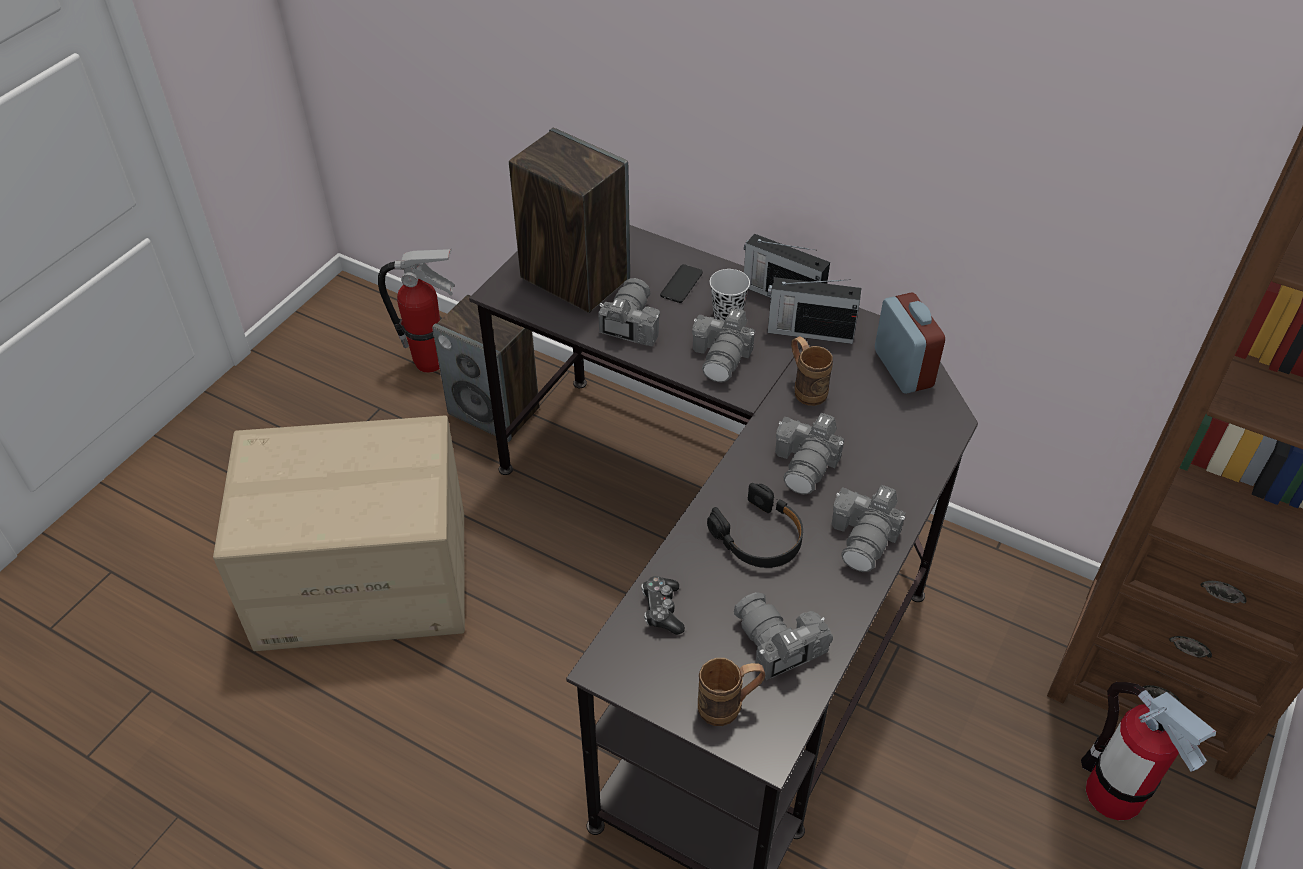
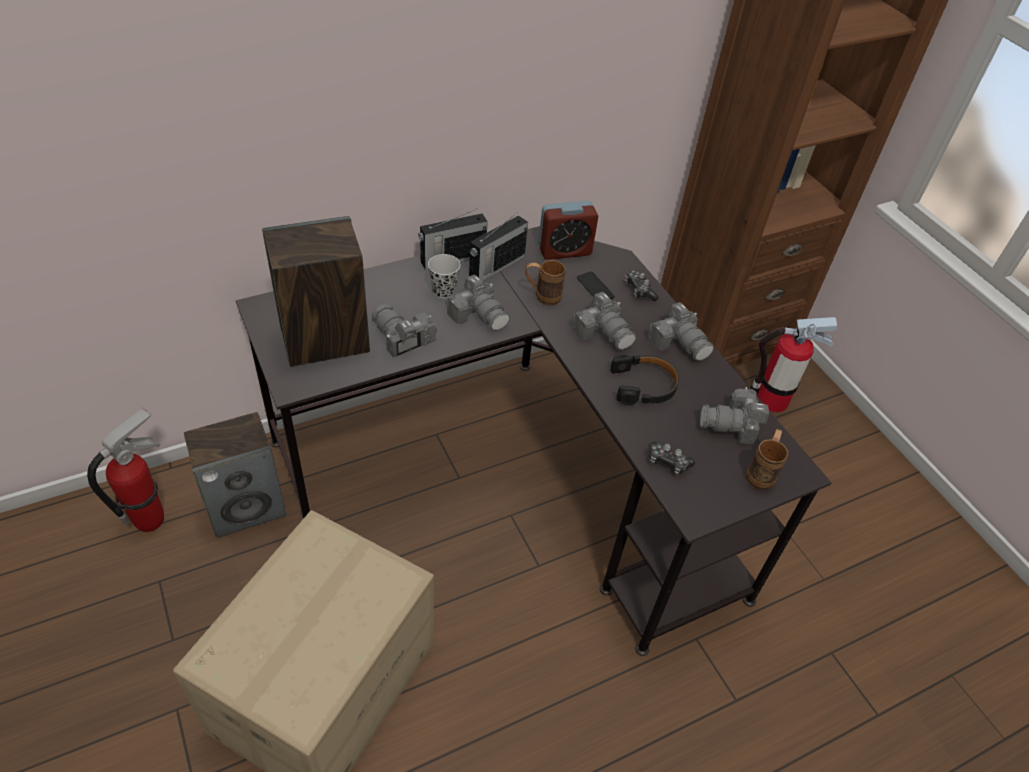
camera: 60 degrees left, 0 degrees up
(681, 284) = (391, 294): phone -> phone (595, 287)
(903, 368) = (564, 250): alarm clock -> alarm clock turned 150 degrees clockwise
(914, 461) = (639, 290): none -> game controller

